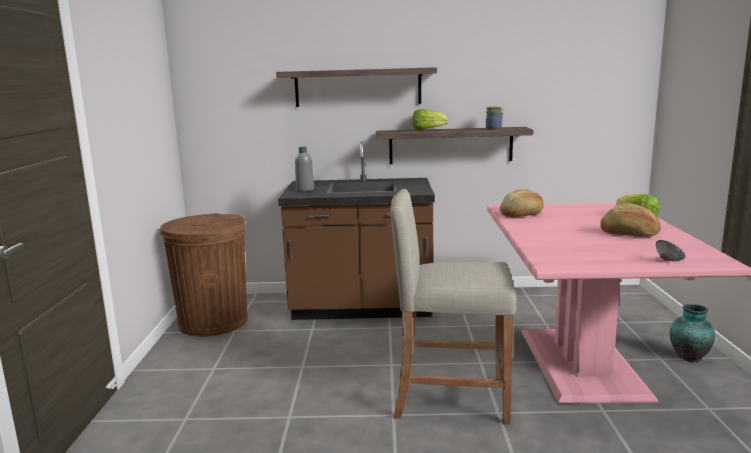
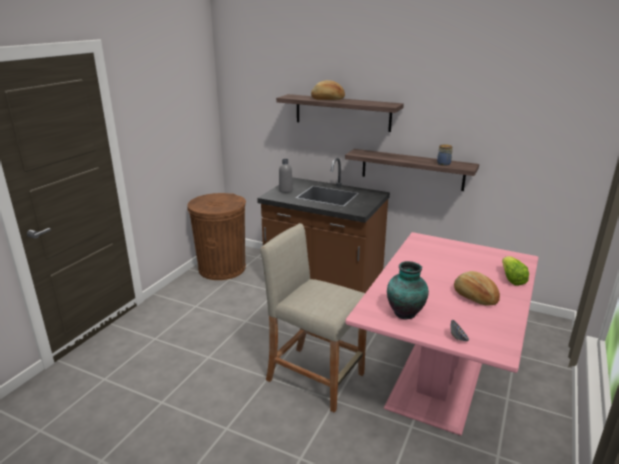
camera: 25 degrees right, 10 degrees up
(427, 130) = (391, 155): lettuce -> none
(522, 215) = (421, 251): bread -> bread (327, 99)
(689, 356) = (536, 405): vase -> vase (406, 312)

